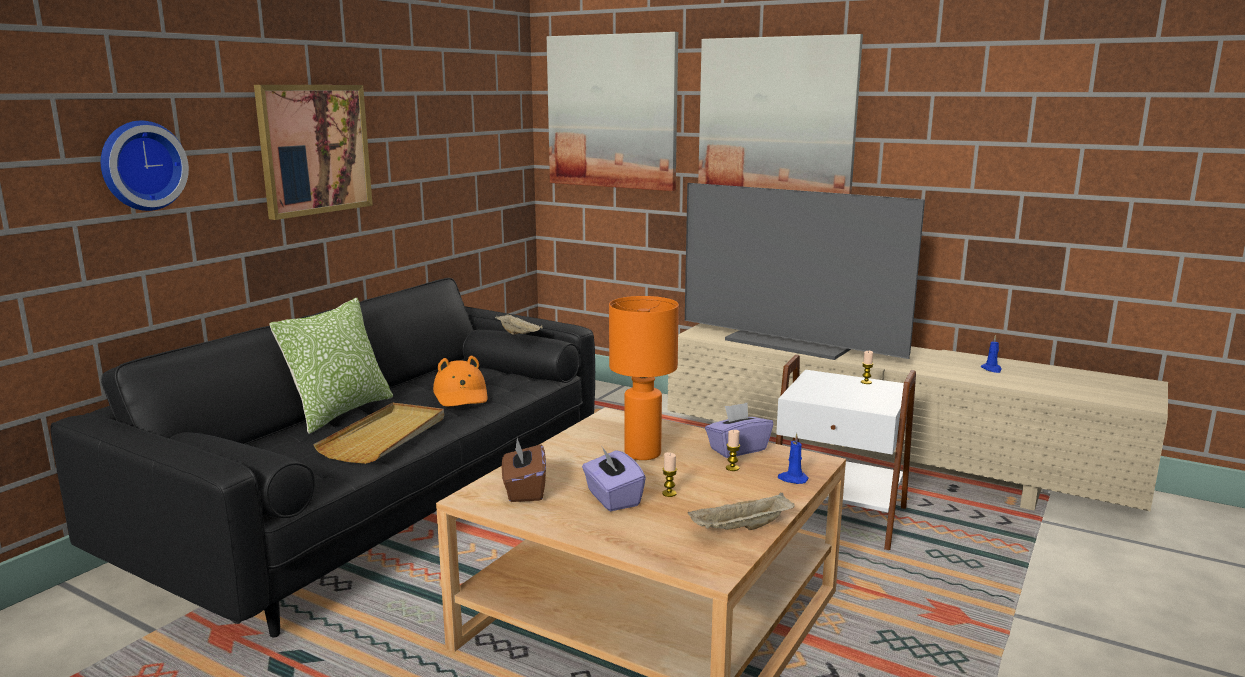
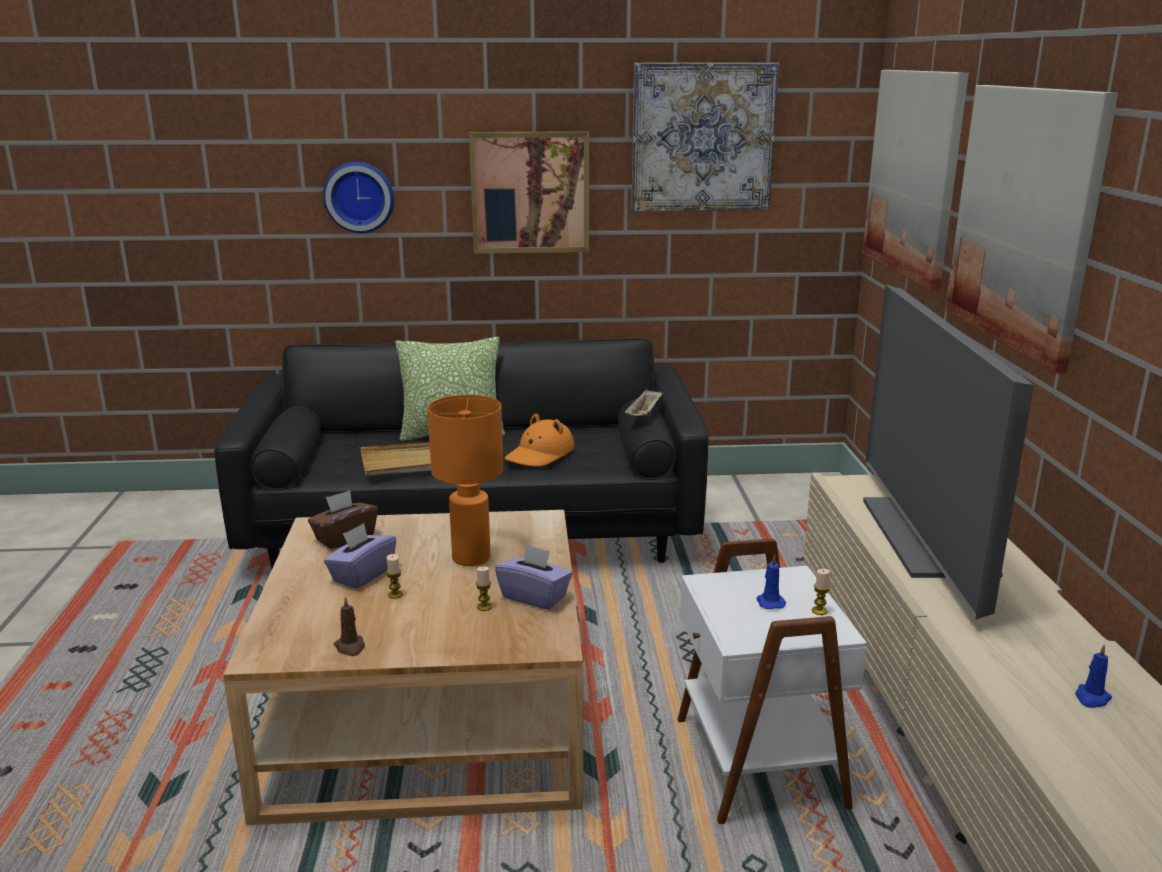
camera: 55 degrees right, 5 degrees up
(437, 91) = (702, 137): none -> picture
(741, 529) = (350, 647): beige tray -> brown candle
(792, 479) = (490, 643): blue candle -> blue candle (770, 602)

